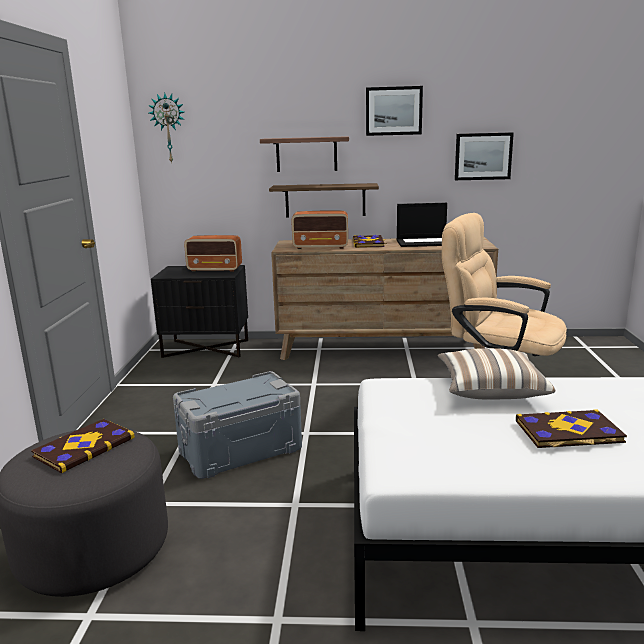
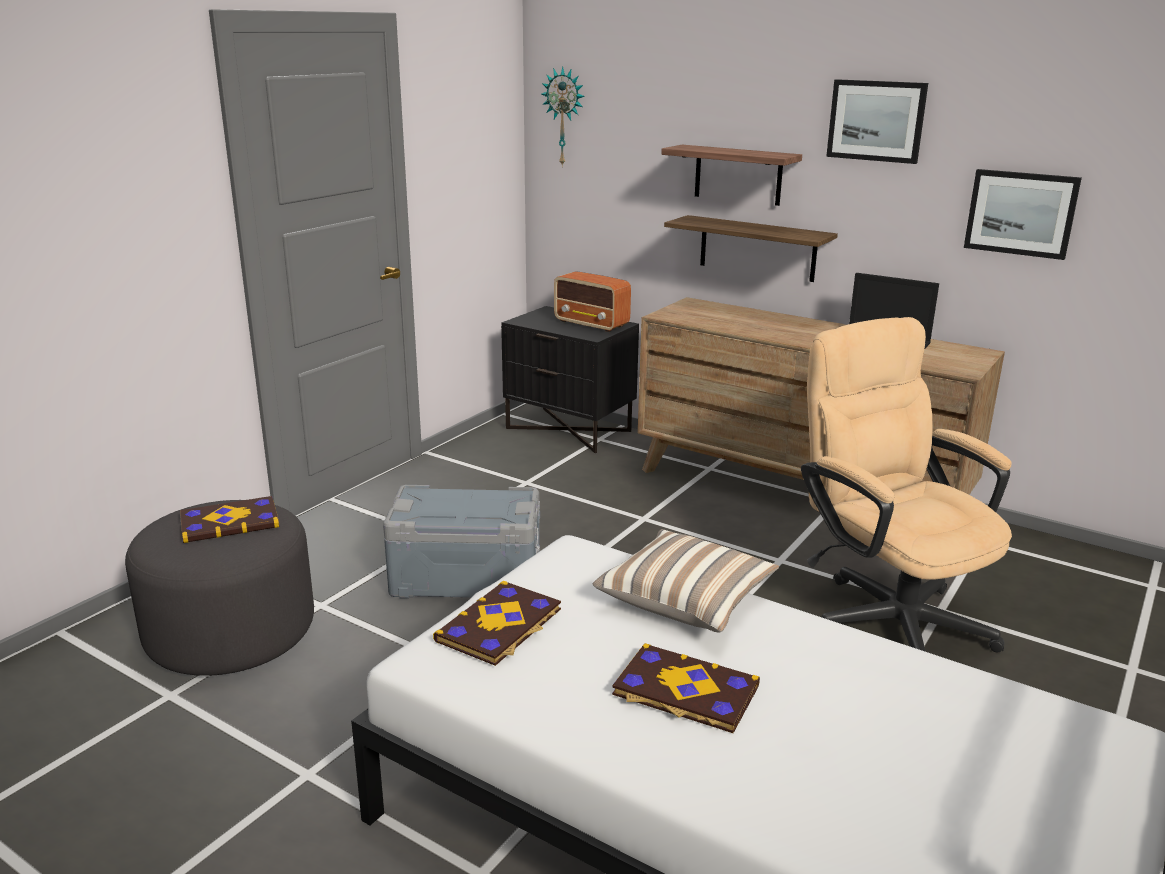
camera: 30 degrees right, 5 degrees up
(321, 247) = (719, 321): radio -> none
(369, 243) = (798, 327): book -> book (500, 626)

